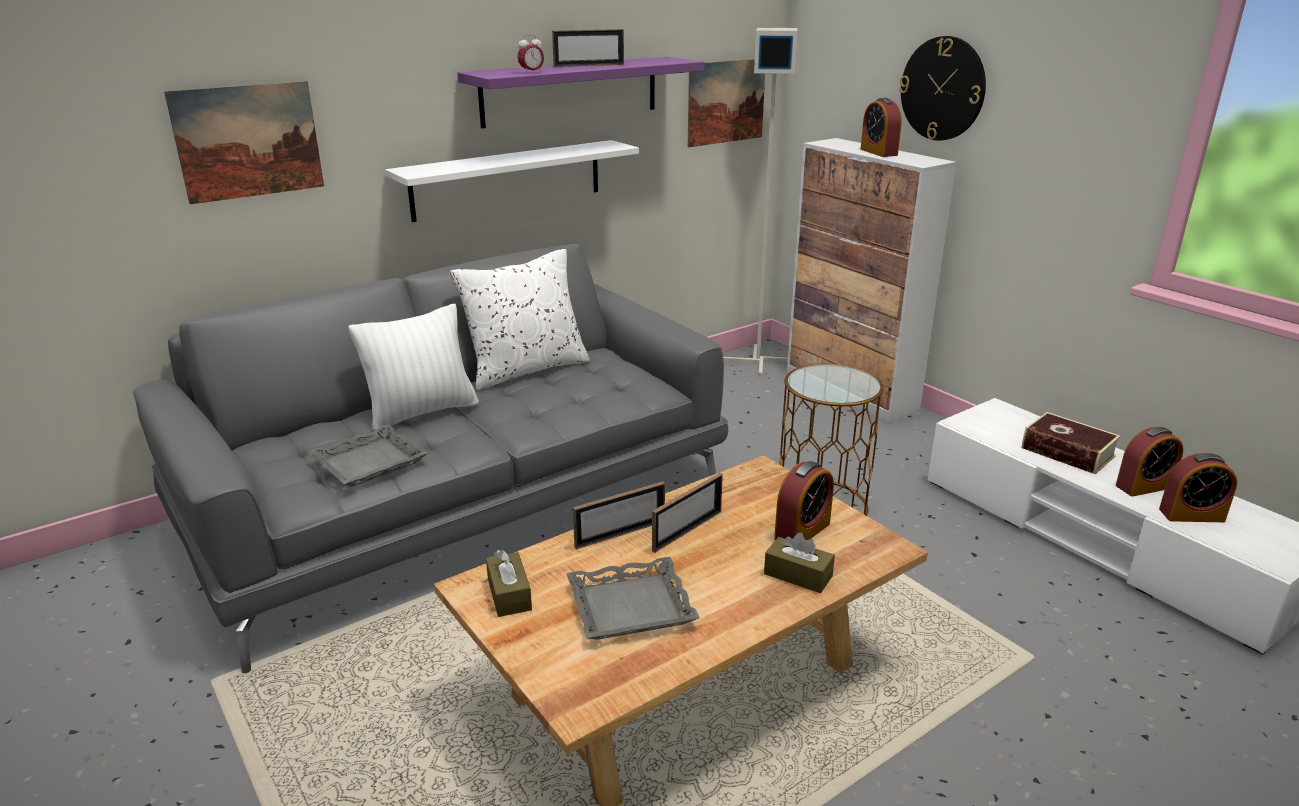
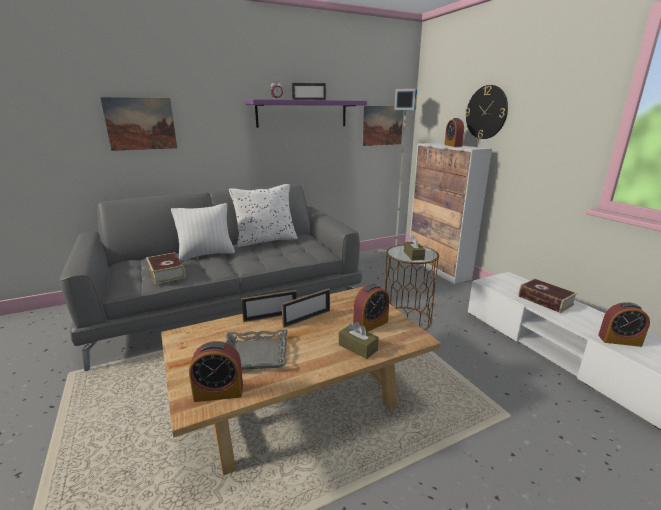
camera: 10 degrees right, 5 degrees down
(369, 463) = (166, 273): grey tray -> book
(508, 180) = (269, 153): white shelf -> none
(509, 594) = (195, 341): brown tissue box -> brown tissue box (413, 255)
(1144, 486) = (590, 322): alarm clock -> alarm clock (219, 392)

